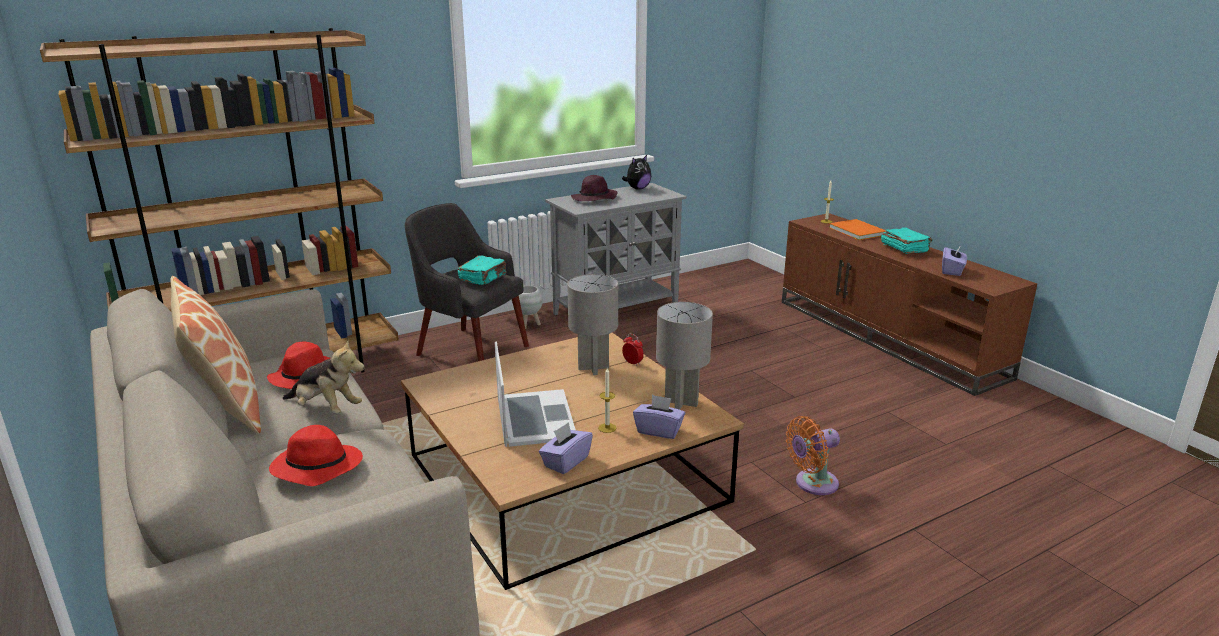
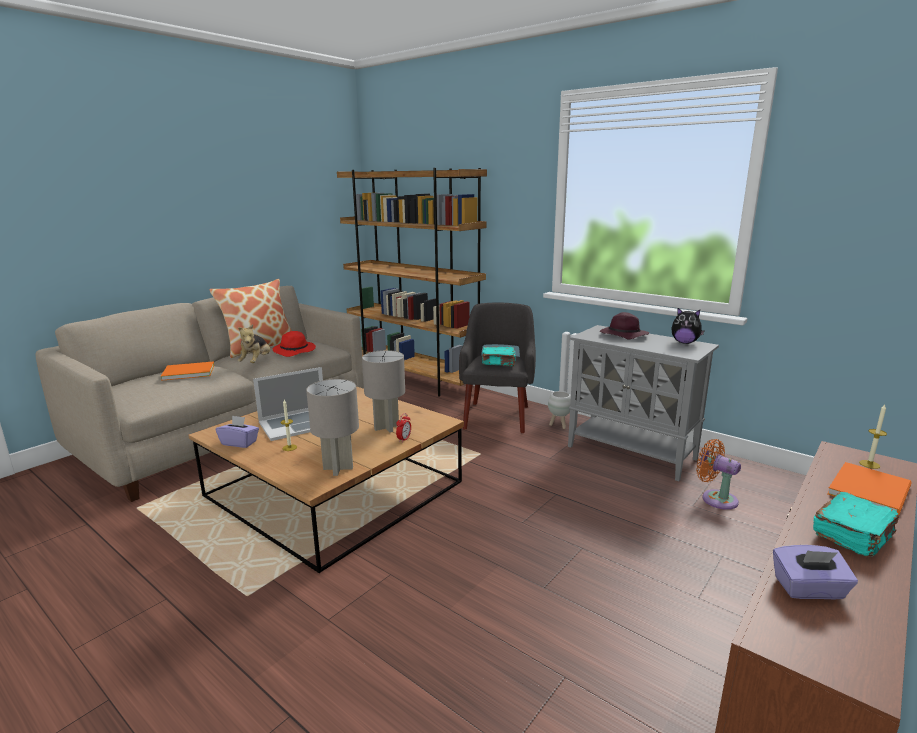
camera: 70 degrees right, 5 degrees down
(315, 467) = (187, 372): red hat -> orange book
(659, 430) = (288, 466): purple tissue box -> none
(812, 484) = (362, 621): orange fan -> orange fan (715, 498)

